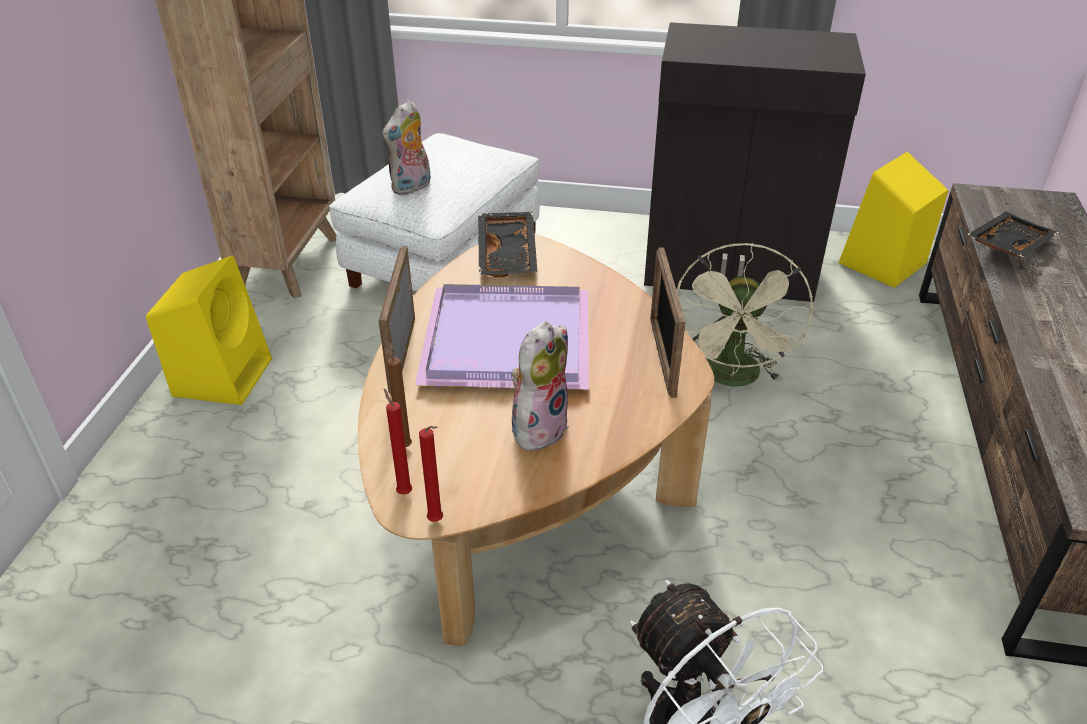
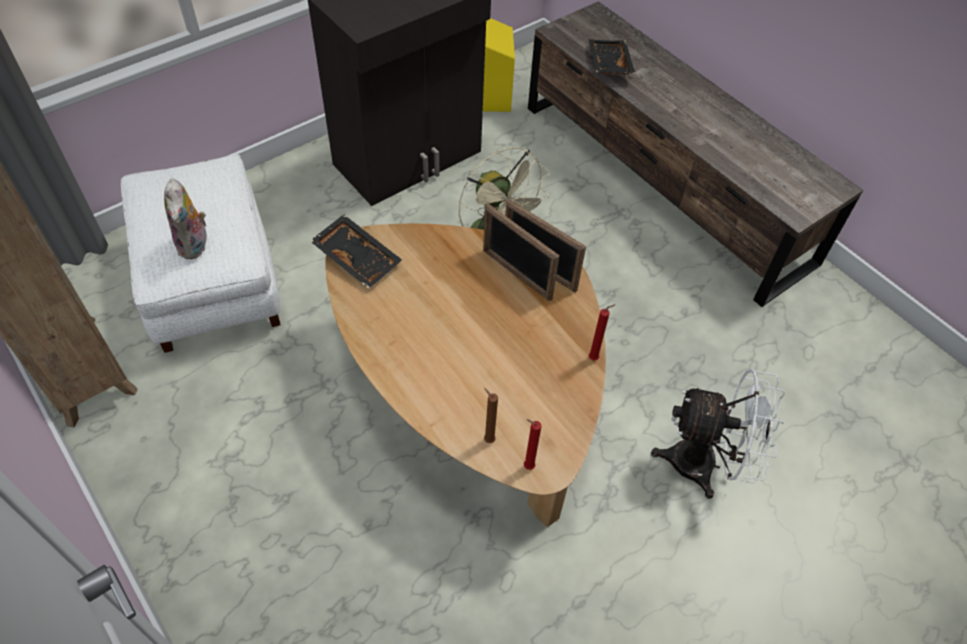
camera: 50 degrees left, 15 degrees up
(223, 375) = (172, 495): yellow speaker -> none
(402, 355) = (400, 383): picture frame -> picture frame (516, 274)
(437, 521) = (566, 466): red candle -> red candle (595, 358)
(504, 343) = (446, 326): purple tray -> none
(538, 427) = (537, 366): plush toy -> none

